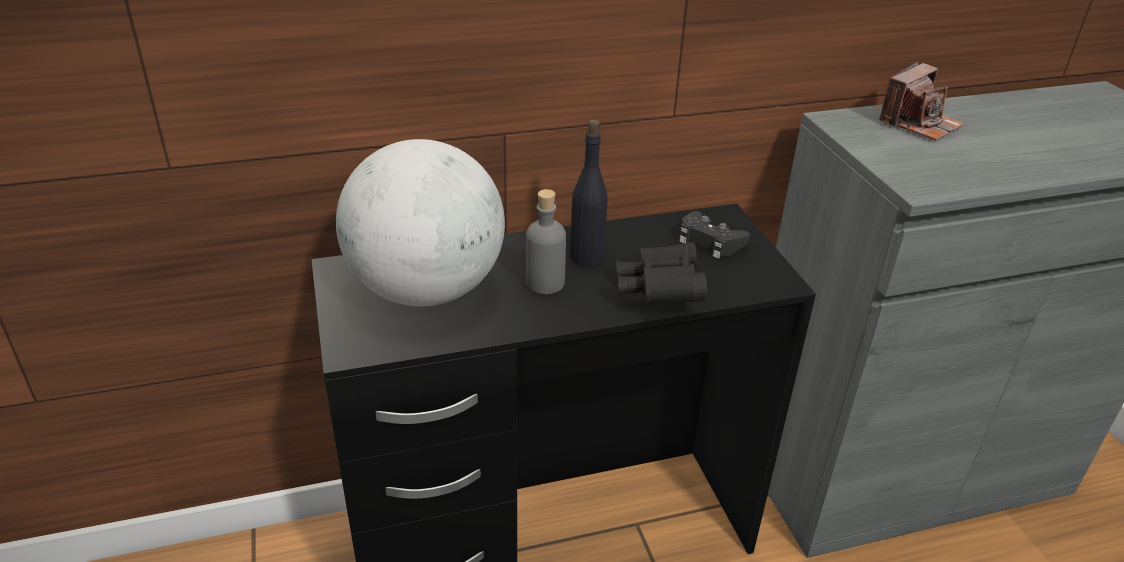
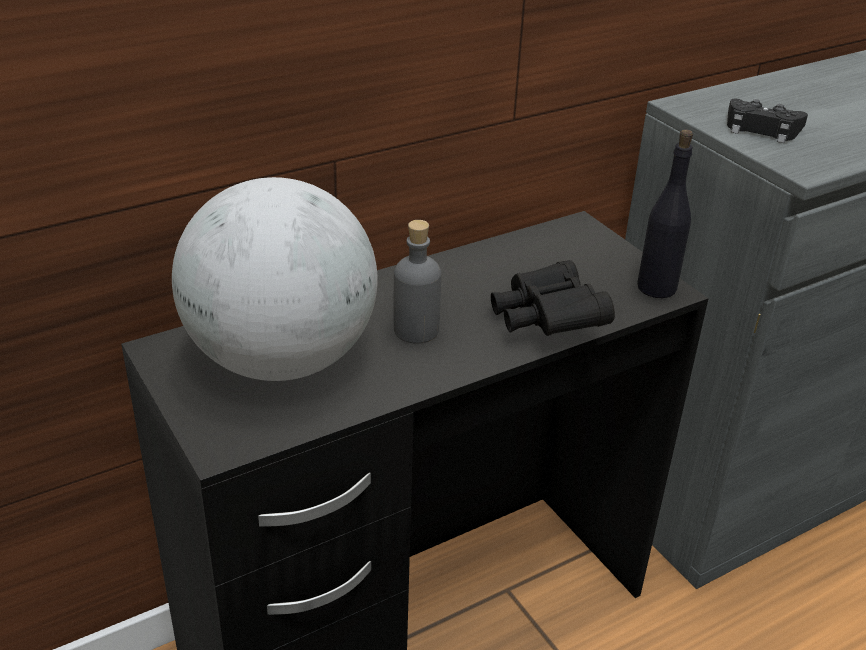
camera: 15 degrees left, 0 degrees up
(586, 256) = (449, 293): black bottle -> black bottle (656, 287)
(709, 241) = (574, 257): black game controller -> black game controller (761, 128)
(919, 123) = (769, 100): camera -> none

